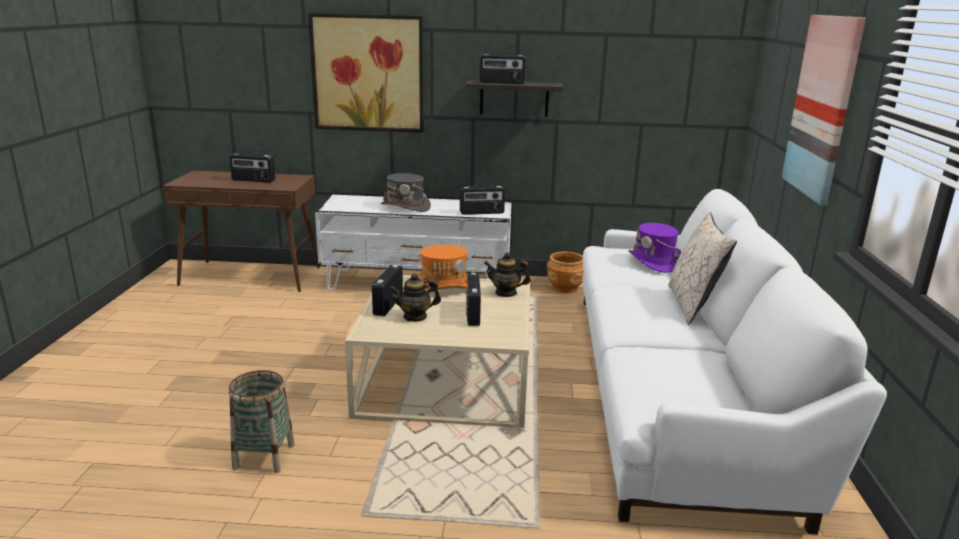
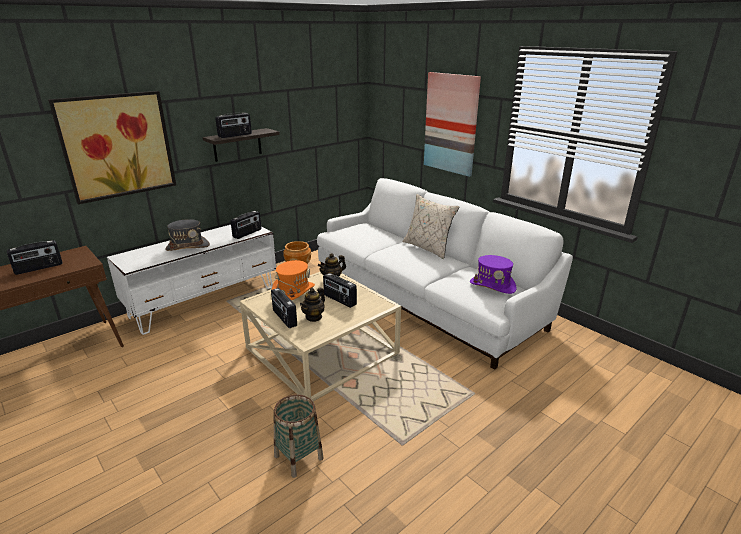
camera: 45 degrees left, 5 degrees up
(654, 262) = (373, 231): purple hat -> purple hat (492, 285)

